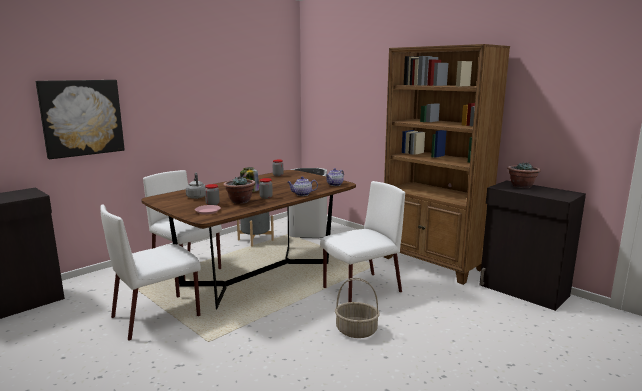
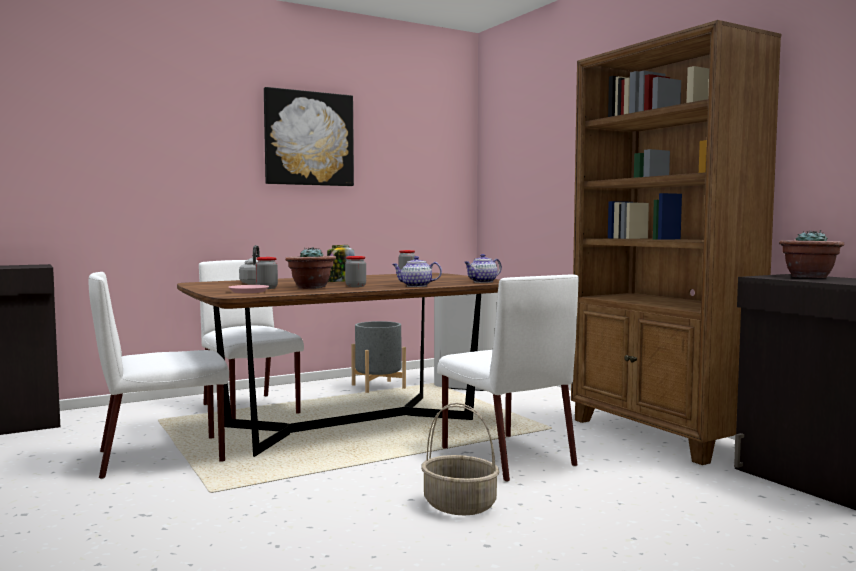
camera: 15 degrees right, 10 degrees down
(82, 117) = (128, 175): picture -> picture (309, 138)
(361, 290) = (505, 456): white chair -> white chair turned 75 degrees clockwise

